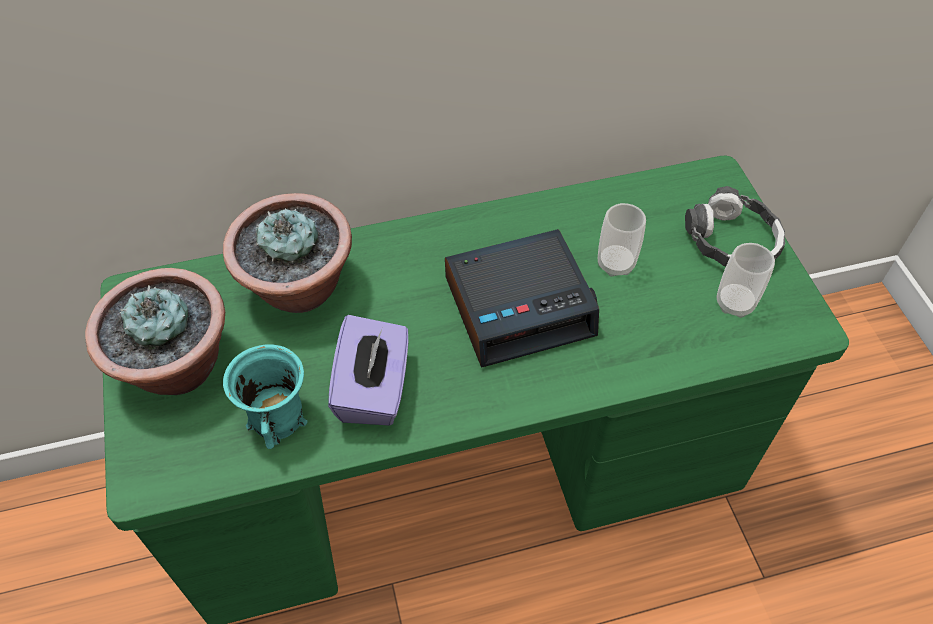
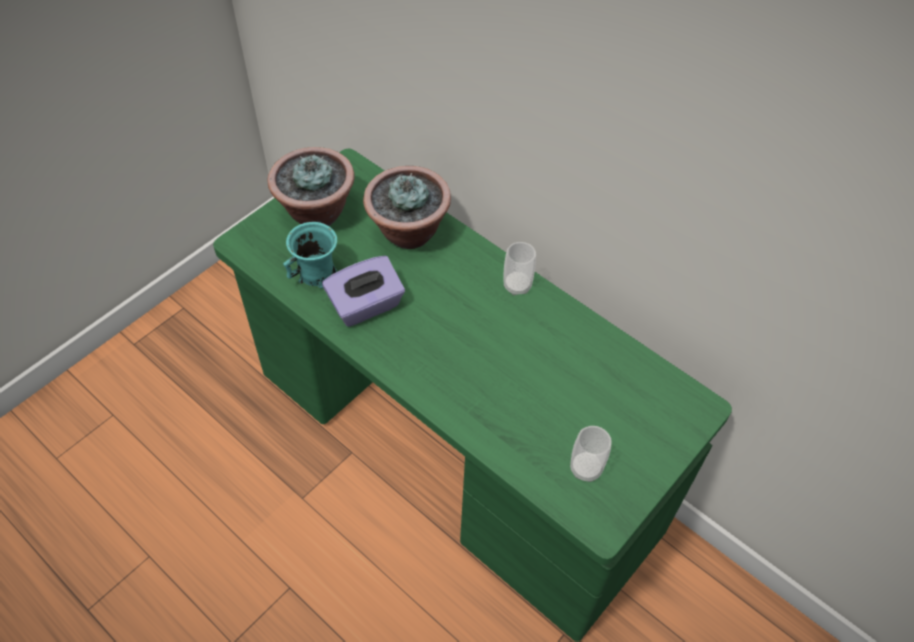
camera: 55 degrees right, 0 degrees up
(520, 305) = (483, 345): alarm clock -> none
(615, 264) = (561, 381): cup -> cup (517, 285)
(732, 241) = (643, 443): headphones -> none

